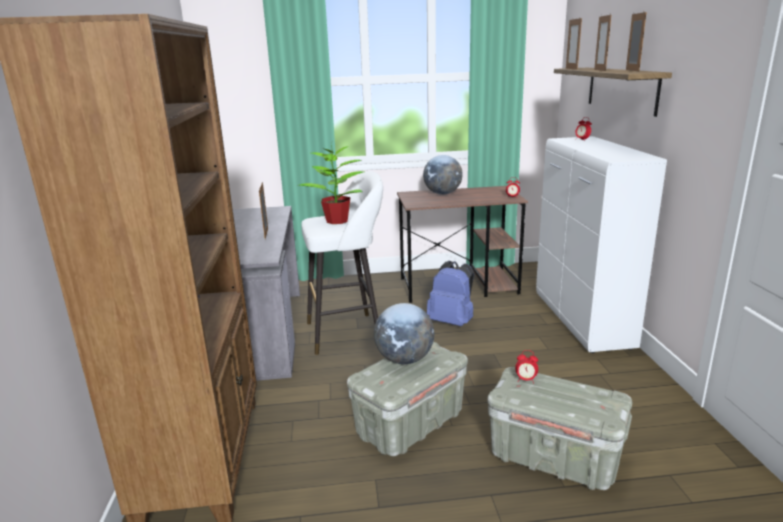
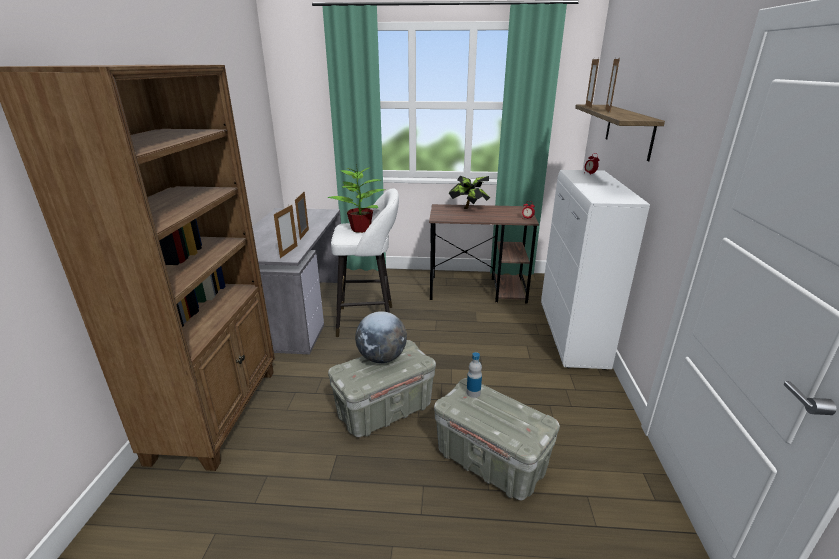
camera: 10 degrees right, 5 degrees up
(442, 193) = (469, 209): globe -> potted plant
(452, 322) = (458, 322): blue backpack -> none
(526, 380) = (473, 393): alarm clock -> bottle
(632, 70) = (634, 114): picture frame -> picture frame (289, 251)

